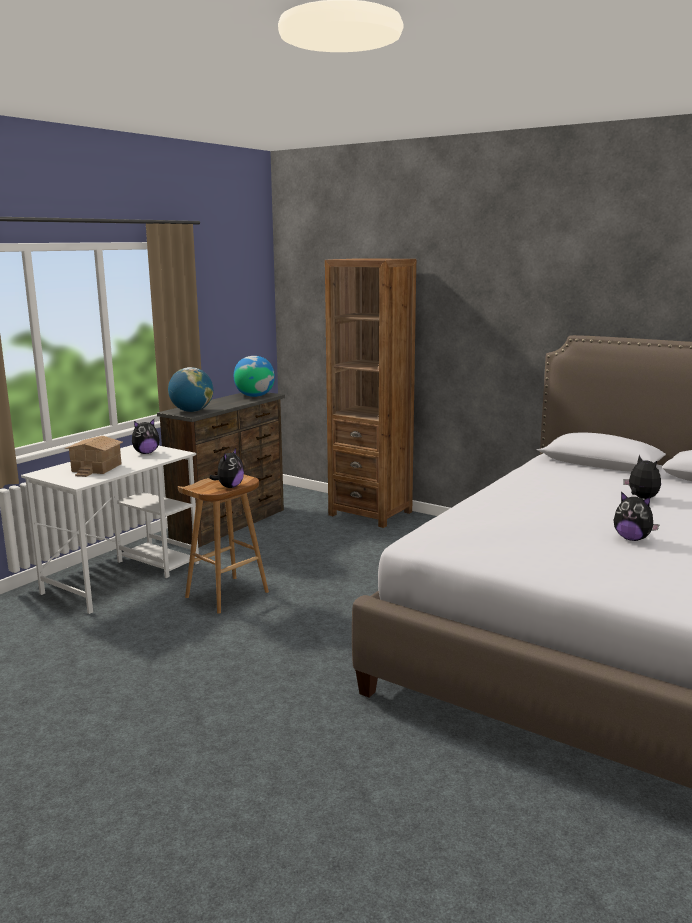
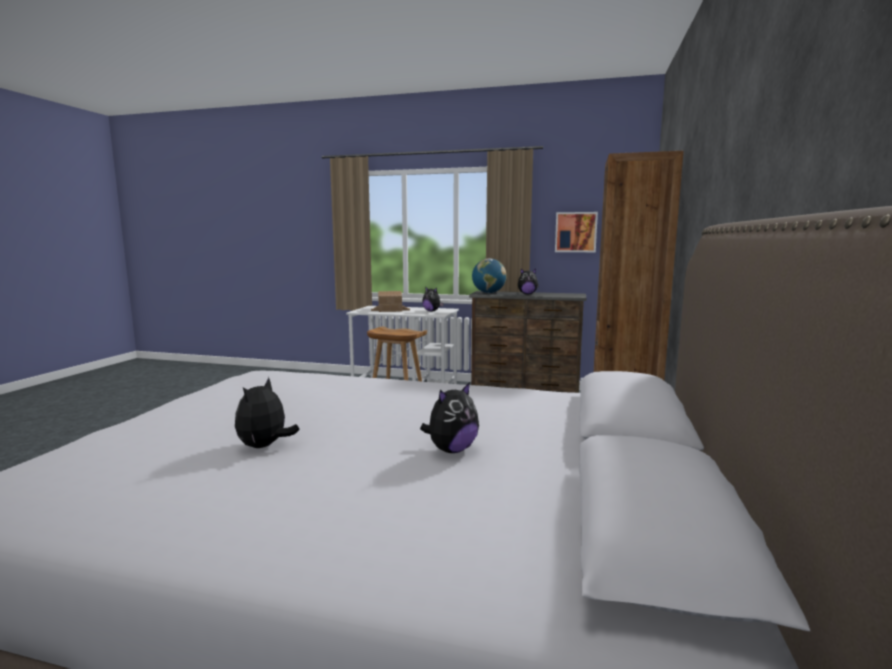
camera: 70 degrees right, 5 degrees down
(223, 321) = (575, 232): none -> picture
(229, 487) = (394, 334): plush toy -> plush toy (527, 294)
(254, 396) = (563, 295): globe -> none

